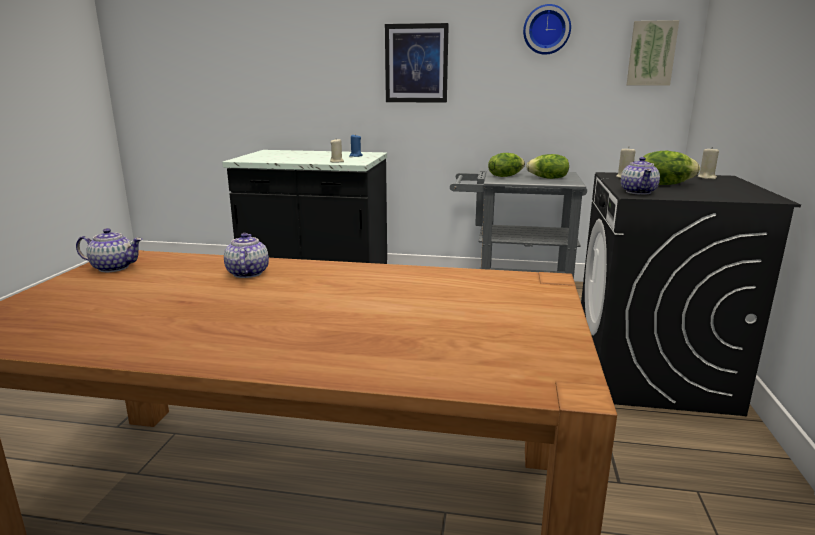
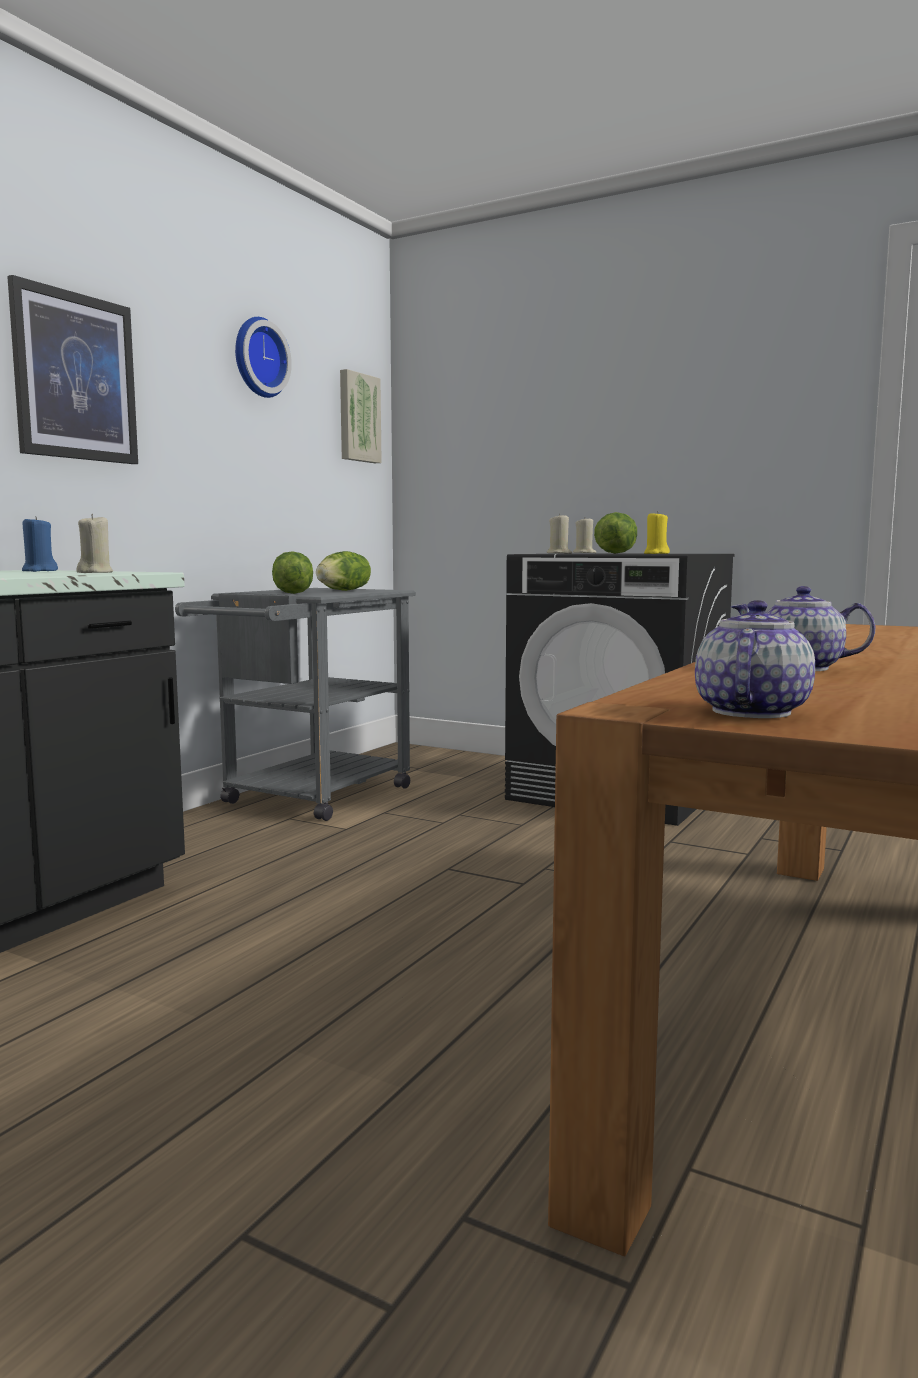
camera: 70 degrees left, 10 degrees down
(638, 192) = (656, 553): teapot -> yellow candle

